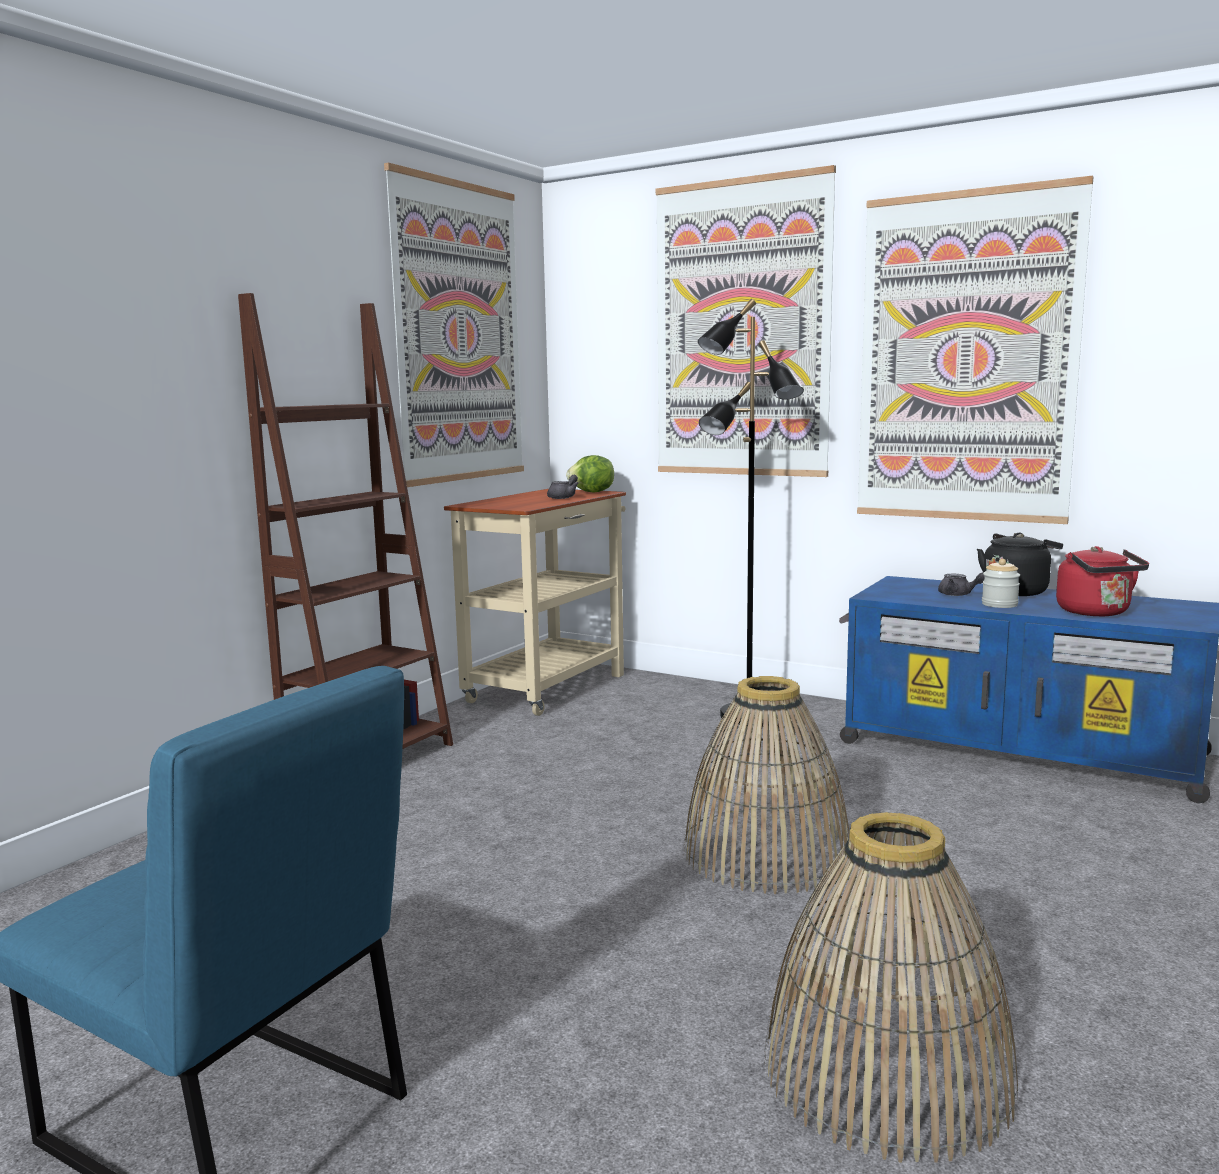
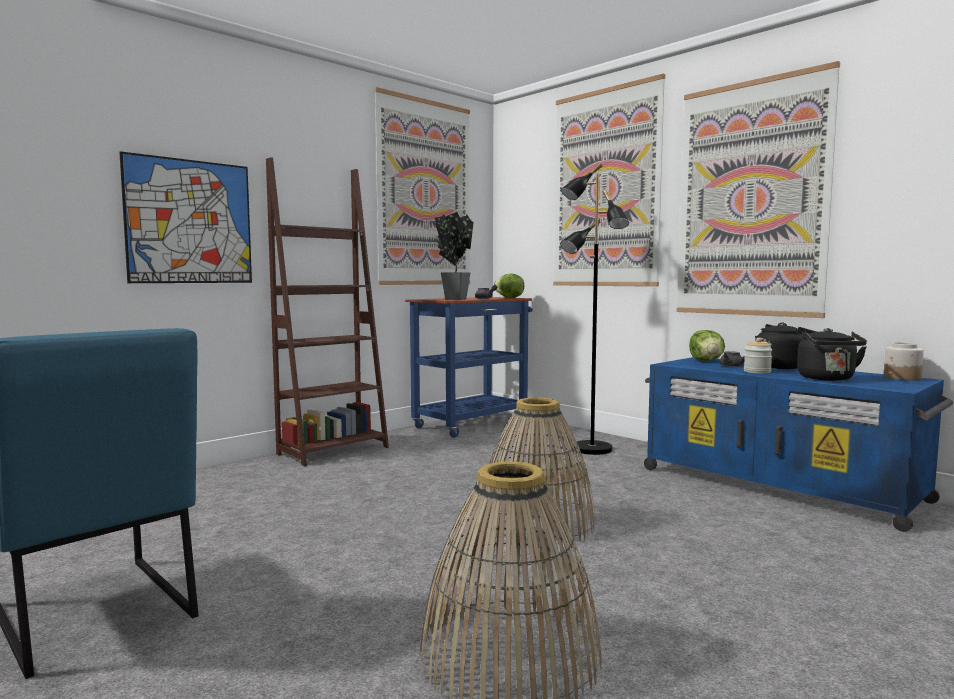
camera: 15 degrees right, 5 degrees down
(128, 412) = (190, 222): none -> picture
(522, 503) = (453, 299): none -> potted plant
(547, 688) = (472, 424): beige cart -> blue cart
(913, 586) = (707, 361): none -> lettuce
(1096, 613) = (828, 379): red kettle -> black kettle
(1174, 603) = (902, 378): none -> jar

